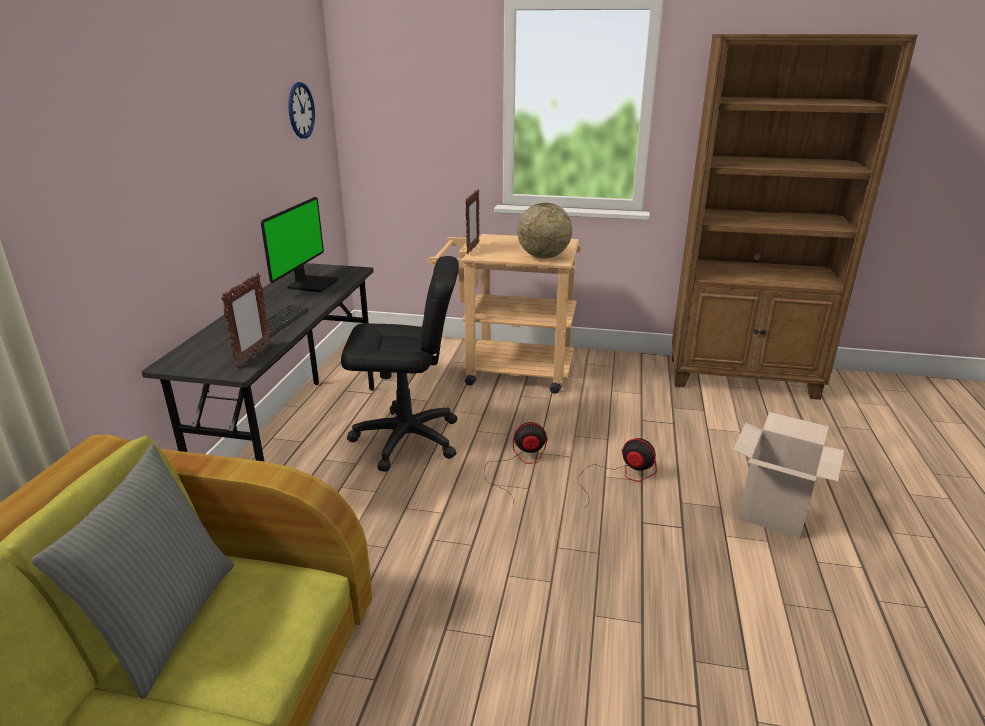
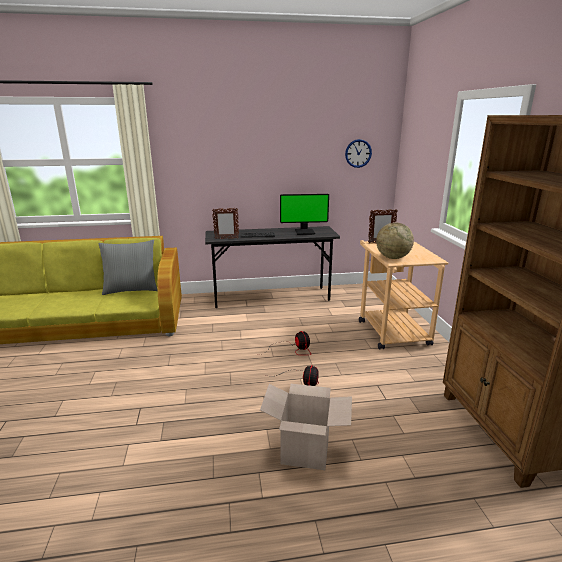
camera: 70 degrees right, 5 degrees down
(407, 439) = (292, 318): black office chair -> none

